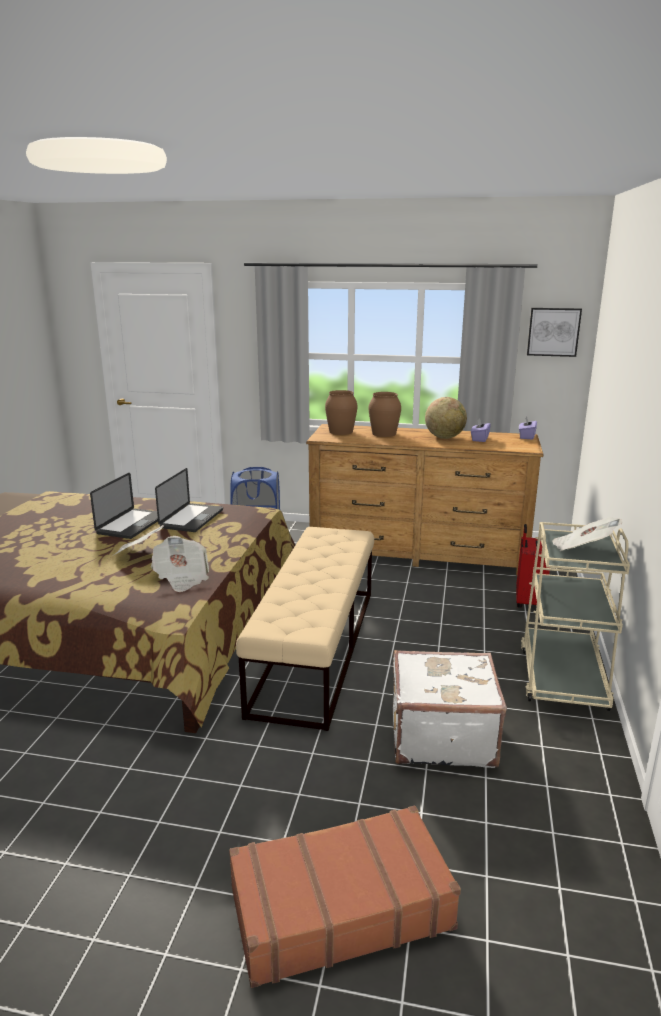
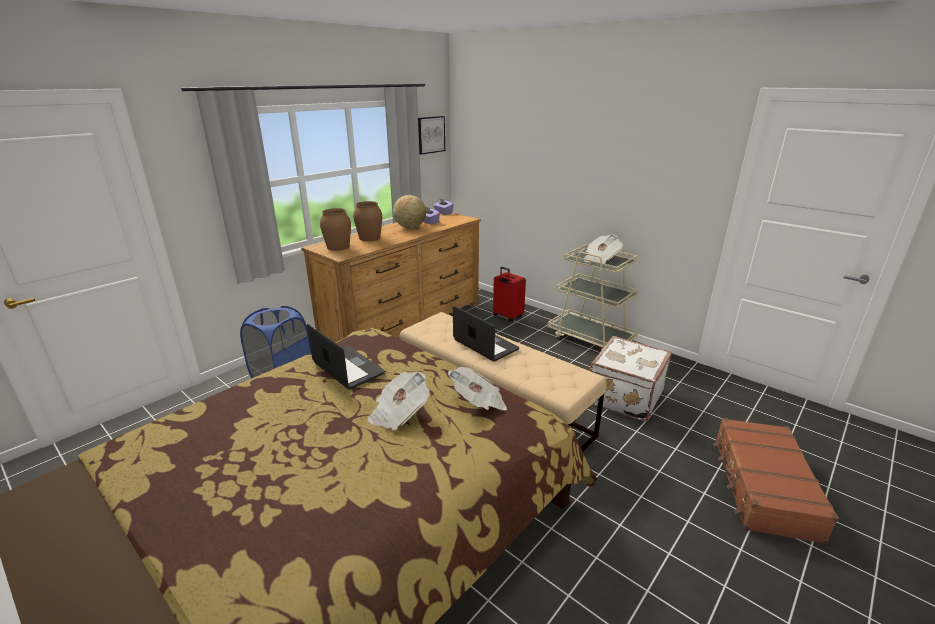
camera: 60 degrees left, 5 degrees up
(132, 525) = (316, 405): laptop -> laptop (485, 345)

